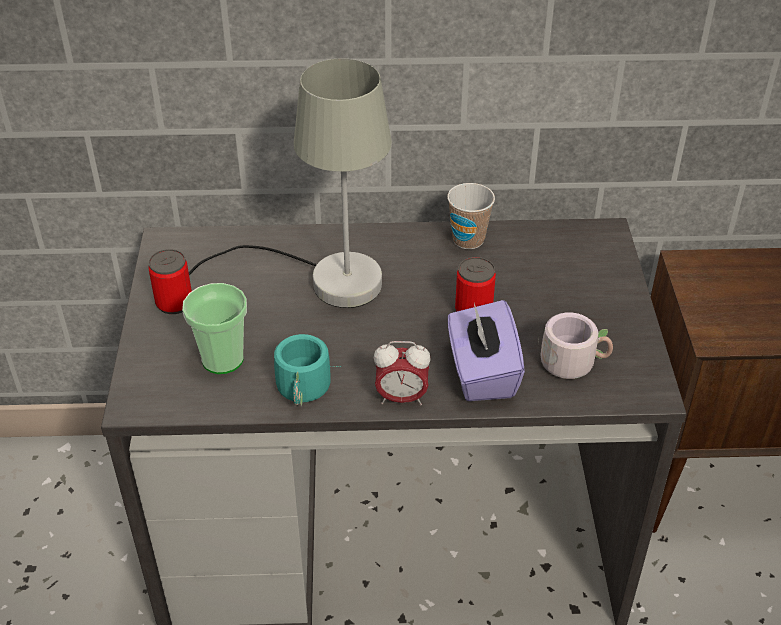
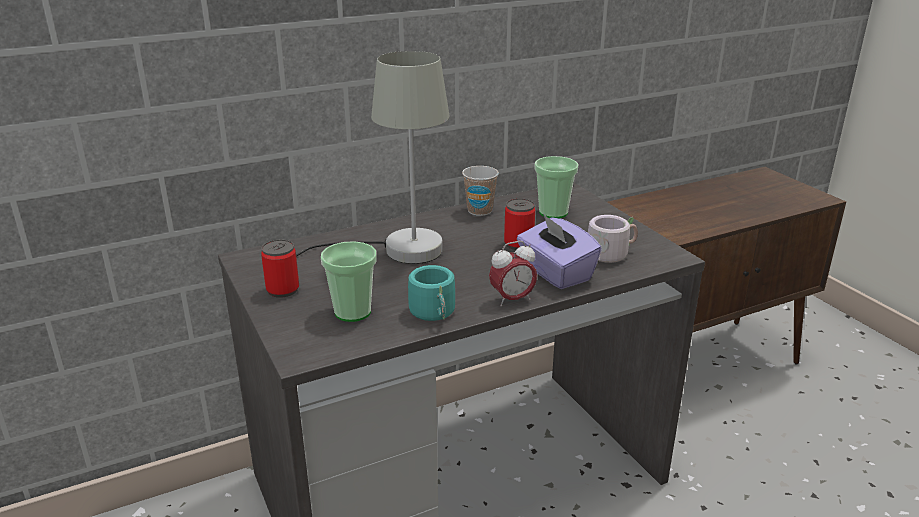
camera: 25 degrees left, 15 degrees down
(556, 269) = (553, 212): none -> cup

